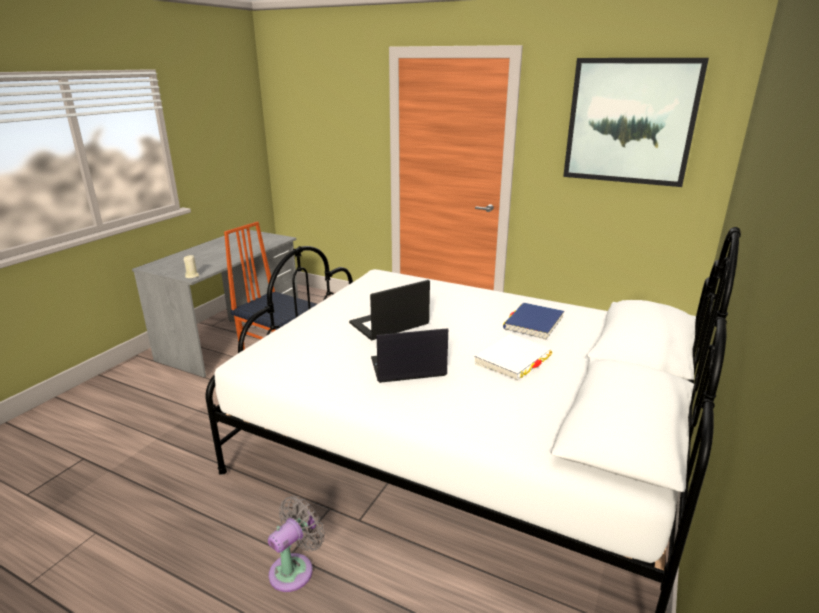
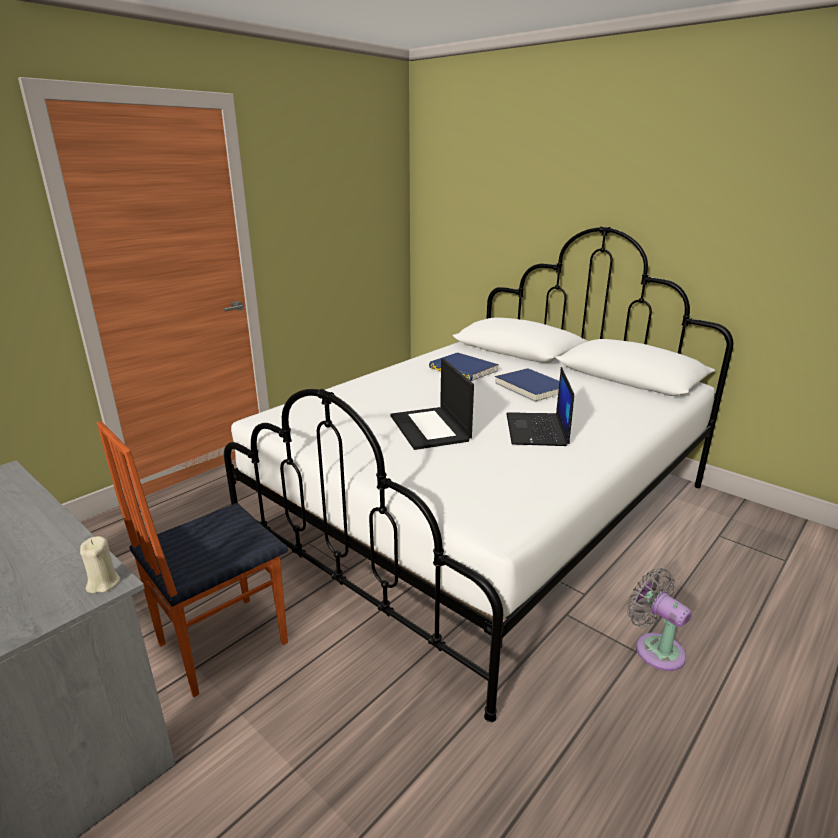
camera: 75 degrees left, 0 degrees up
(513, 359) = (531, 388): white book -> blue book
(630, 122) = (343, 180): picture -> none

